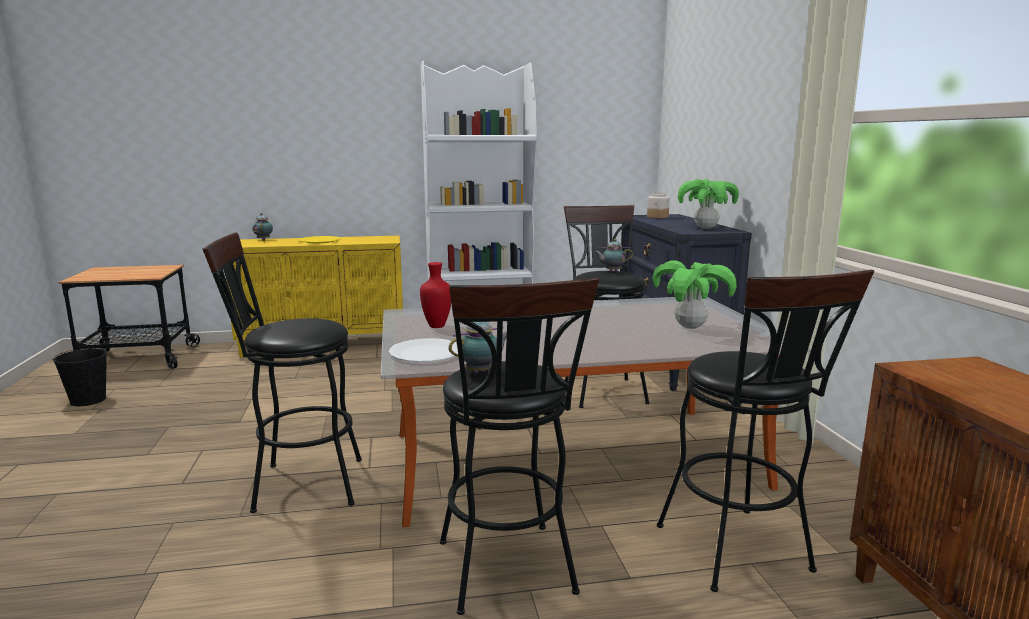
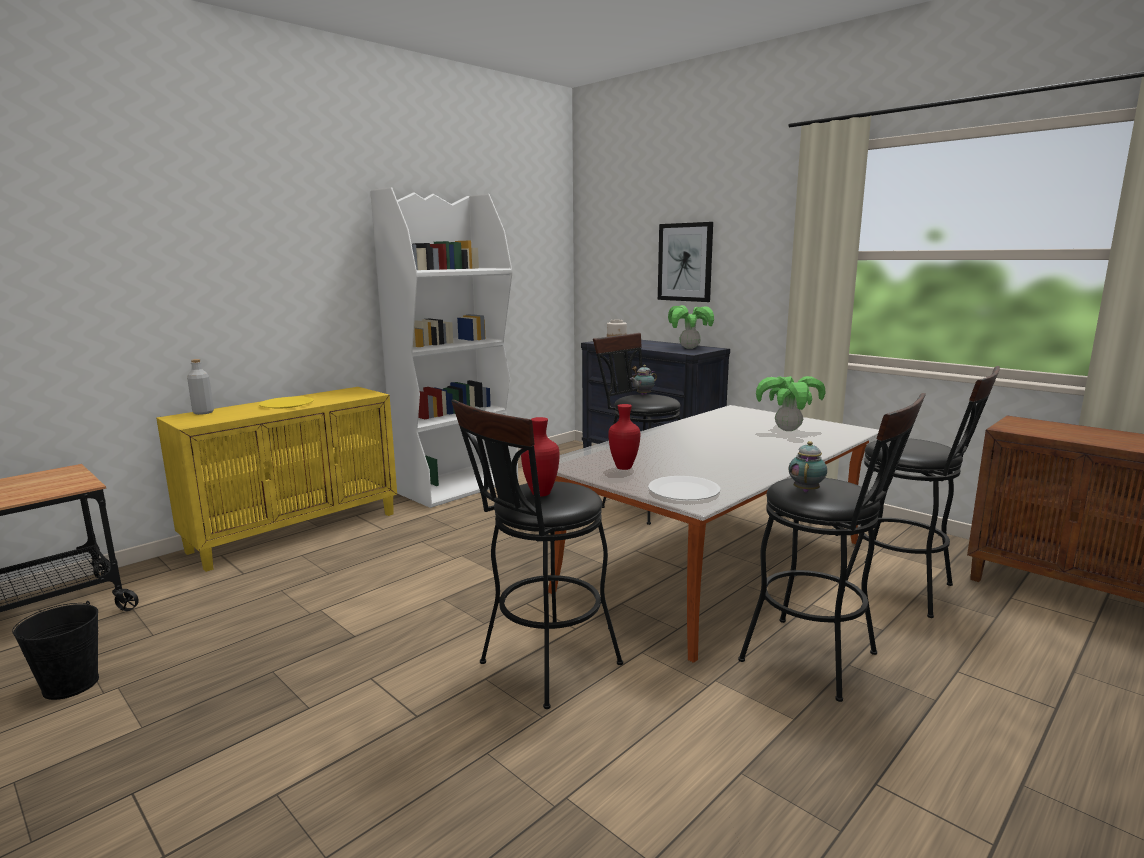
camera: 35 degrees left, 0 degrees up
(264, 240) = (203, 412): teapot -> grey bottle
(290, 325) = (540, 493): none -> red vase
(729, 130) = (685, 262): none -> picture

